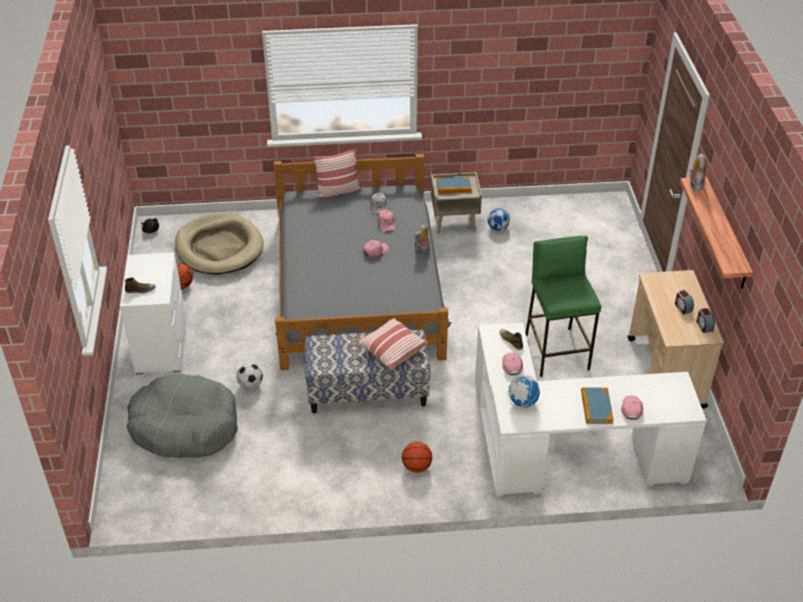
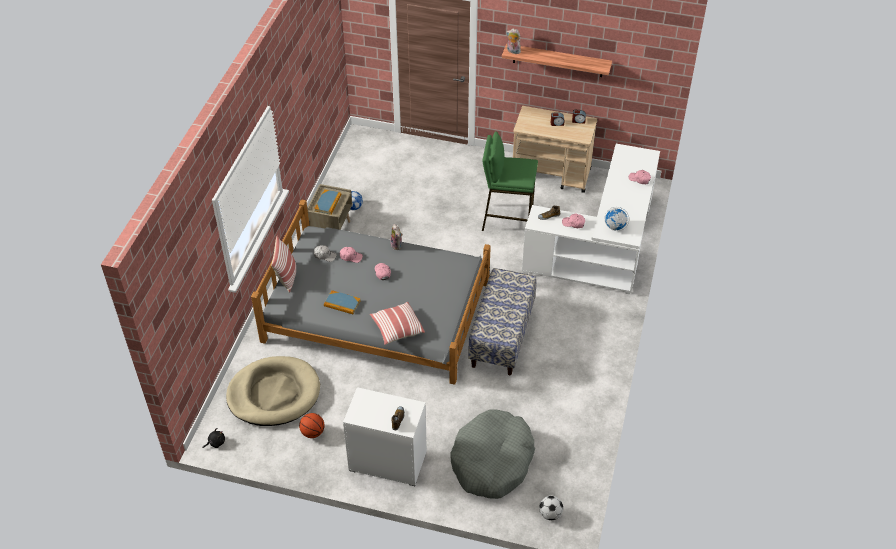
camera: 70 degrees left, 5 degrees up
(250, 384) = (462, 408): football -> football (550, 514)
(391, 350) = (508, 291): pillow -> pillow (397, 328)
(416, 467) = (588, 328): basketball -> none
(596, 407) = (632, 194): book -> book (342, 303)

